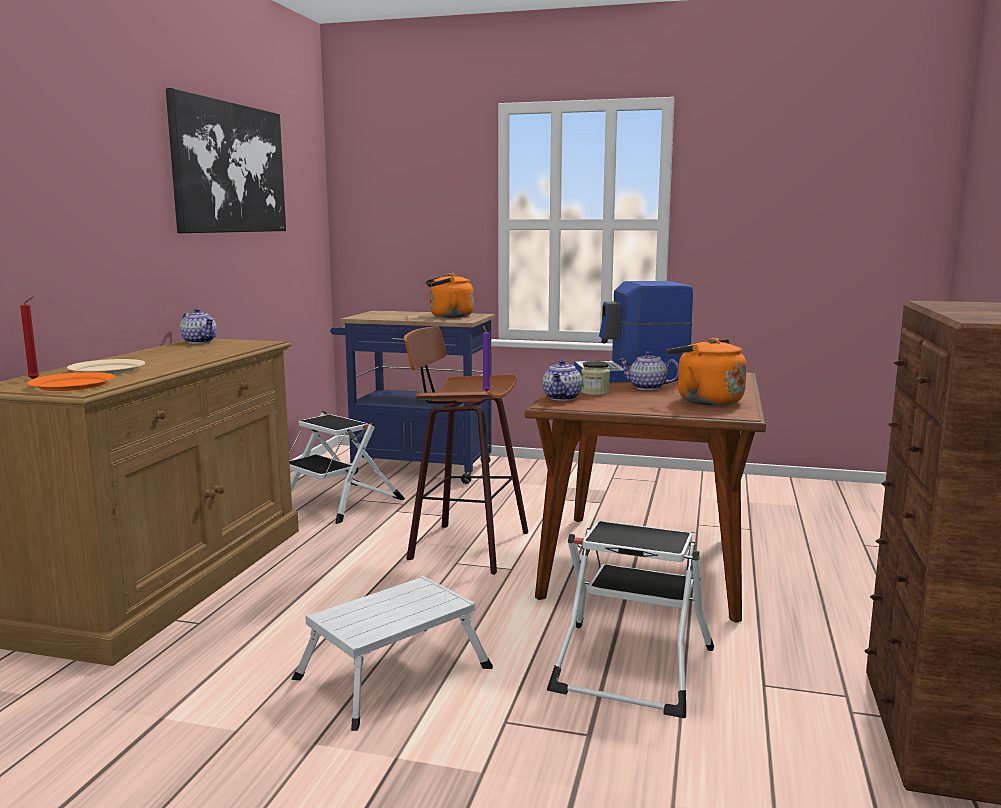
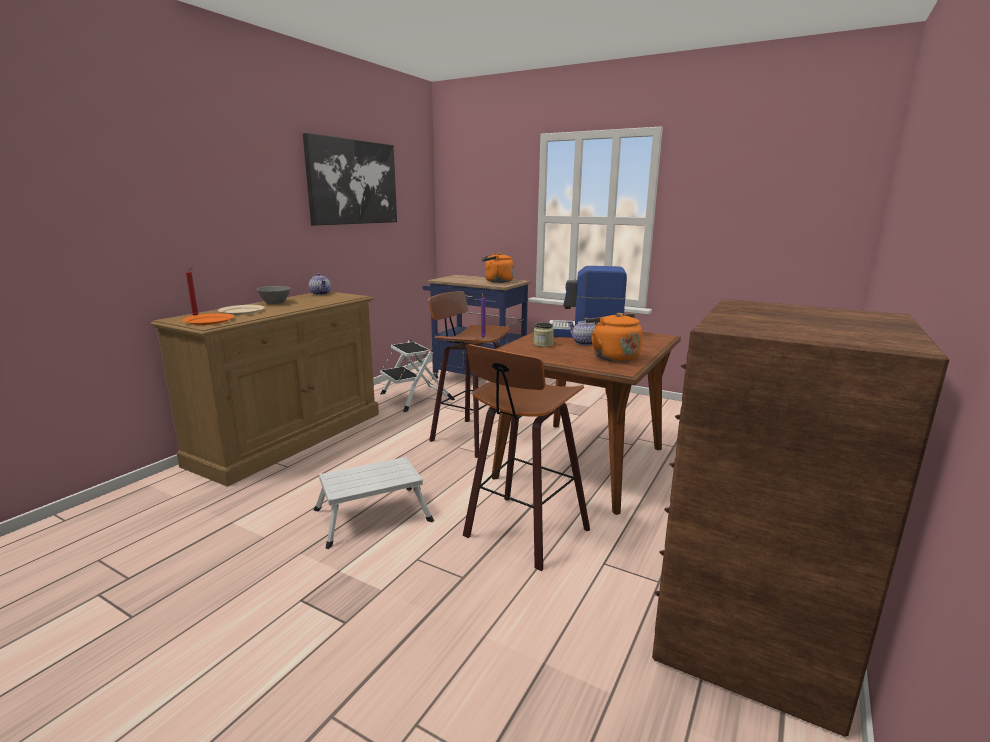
camera: 15 degrees right, 5 degrees up
(144, 356) = (275, 303): none -> grey bowl
(562, 398) = (516, 347): teapot -> none
(631, 664) = (522, 533): step ladder -> stool

